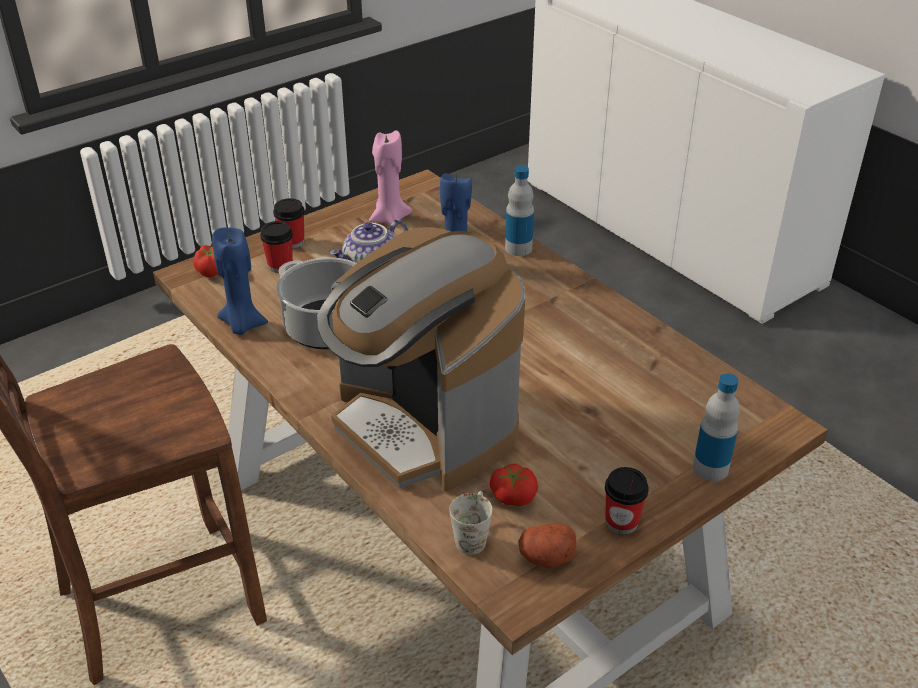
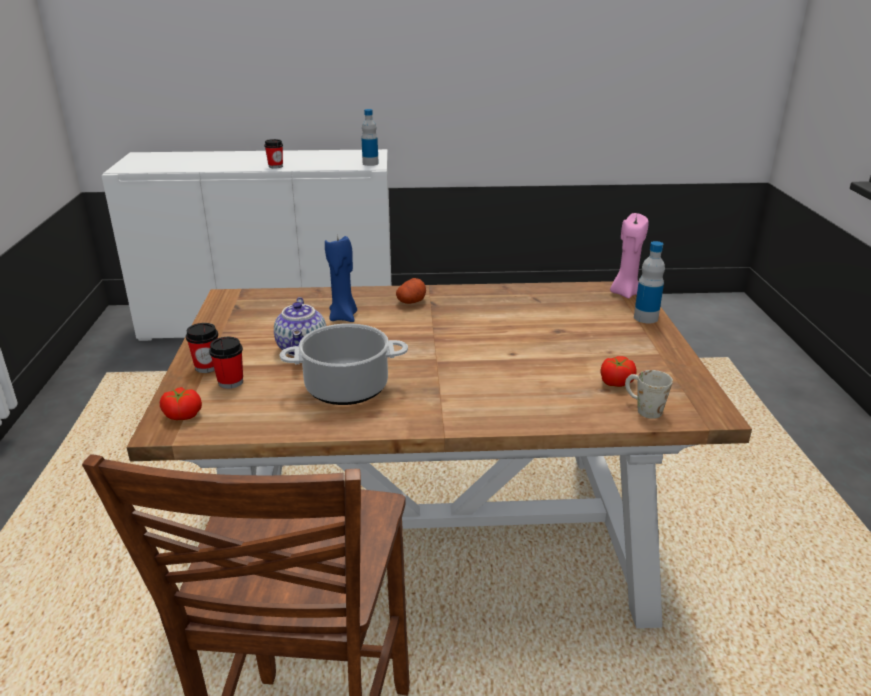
camera: 55 degrees left, 10 degrees down
(242, 325) = (285, 424): blue candle -> none
(389, 218) = (247, 321): pink candle -> pink candle (624, 293)
(424, 427) = (512, 389): coffee machine -> none
(518, 248) = (361, 294): bottle -> bottle (370, 163)
(546, 557) = (683, 391): potato -> potato (411, 301)
(621, 522) = (670, 357): cup -> cup (275, 166)

